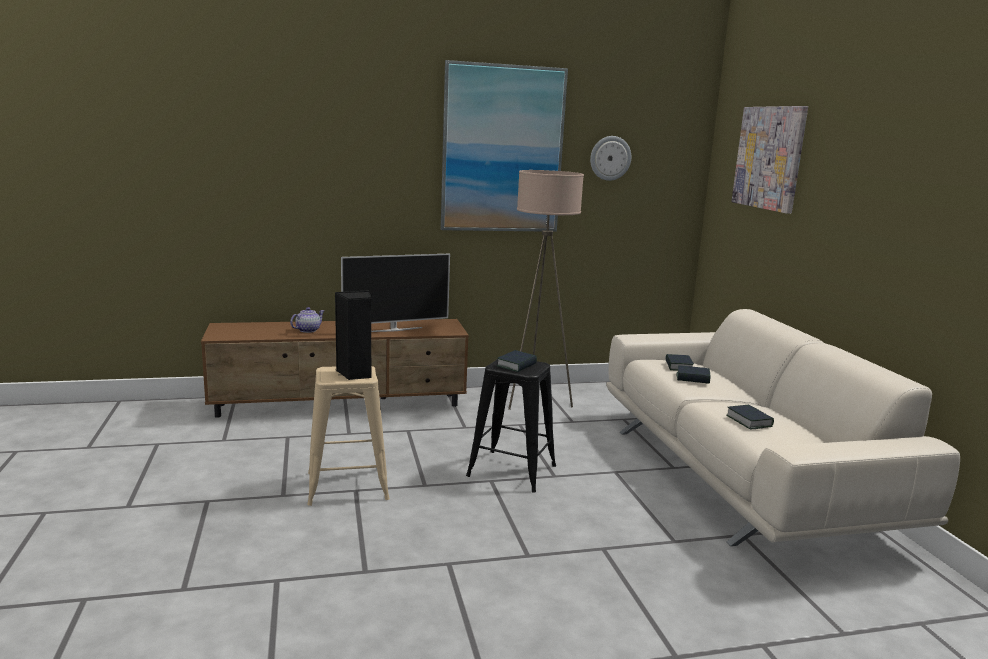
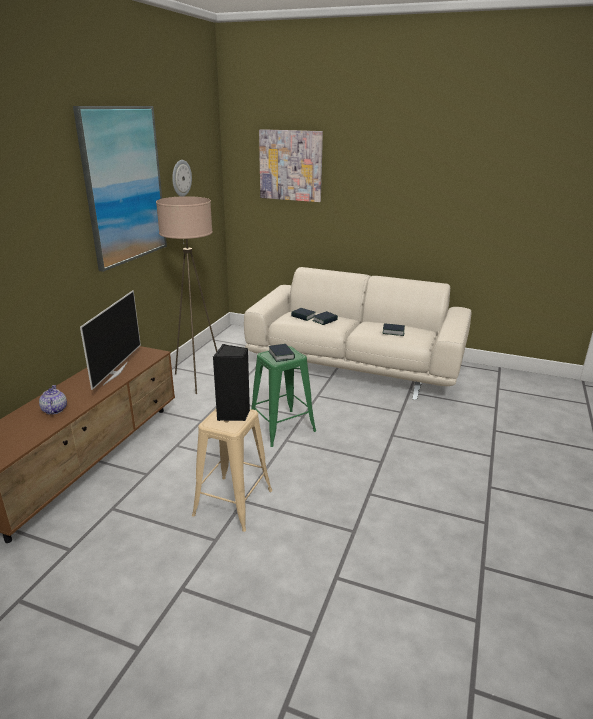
camera: 55 degrees left, 10 degrees up
(511, 471) = (281, 428): black stool -> green stool

